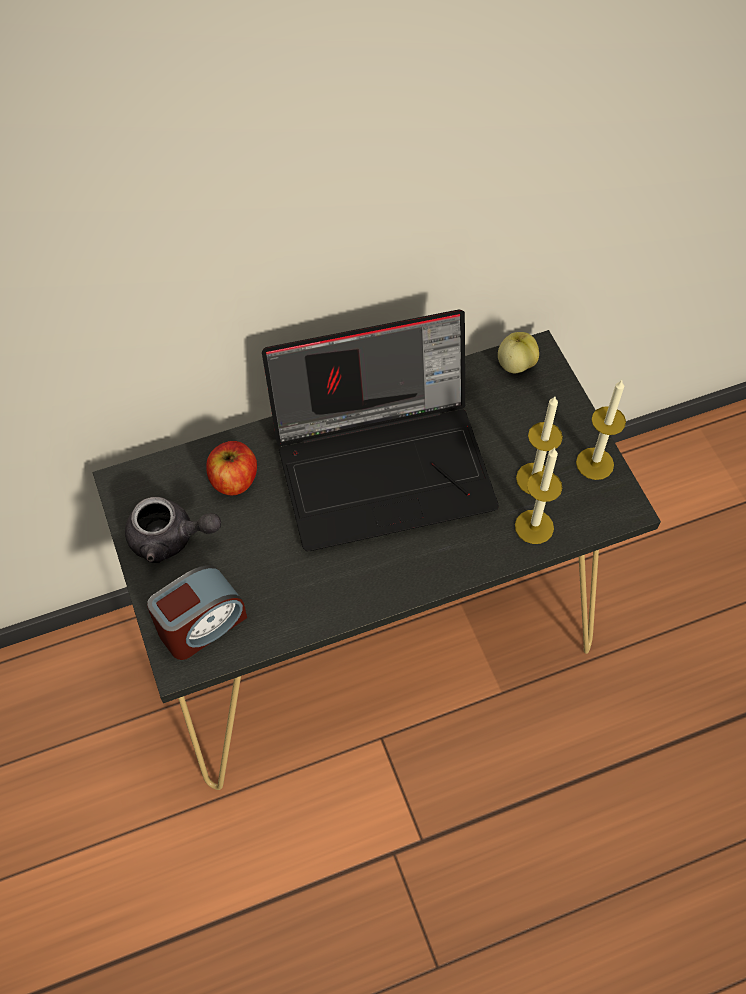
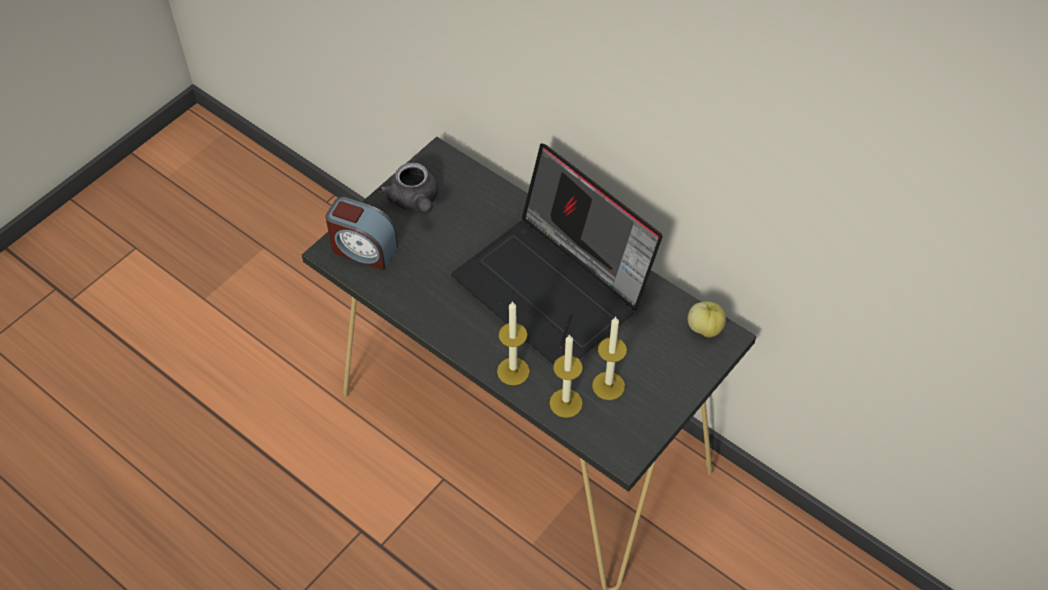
camera: 60 degrees right, 5 degrees down
(233, 480) = (481, 211): apple -> none
(594, 463) = (650, 419): candle -> candle (513, 371)

